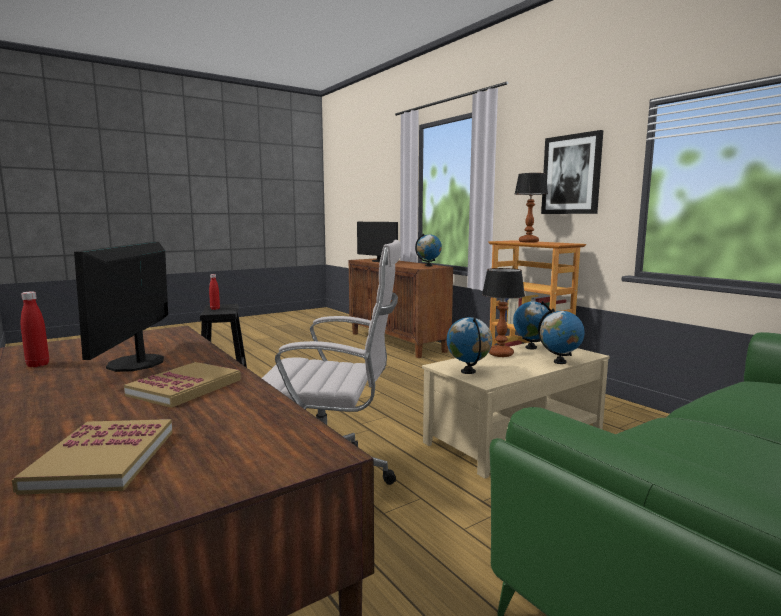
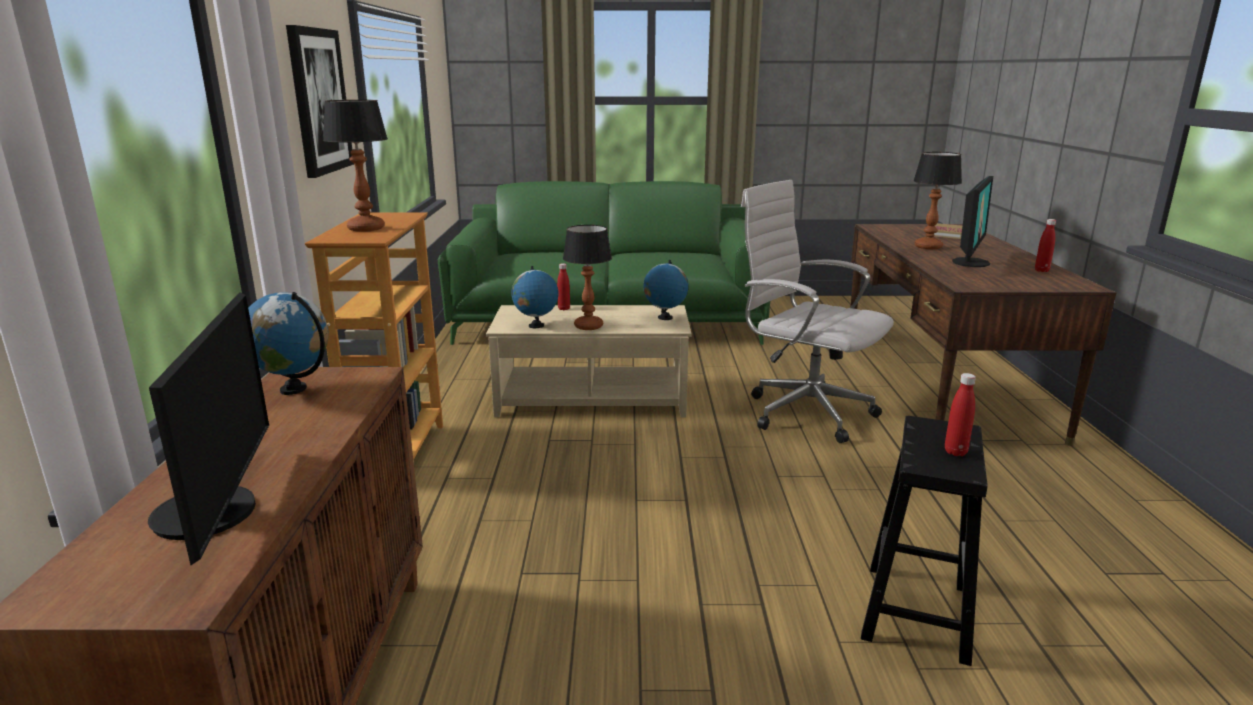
camera: 145 degrees left, 10 degrees up
(185, 388) = (928, 247): book -> table lamp
(559, 362) = (564, 309): globe -> red bottle

